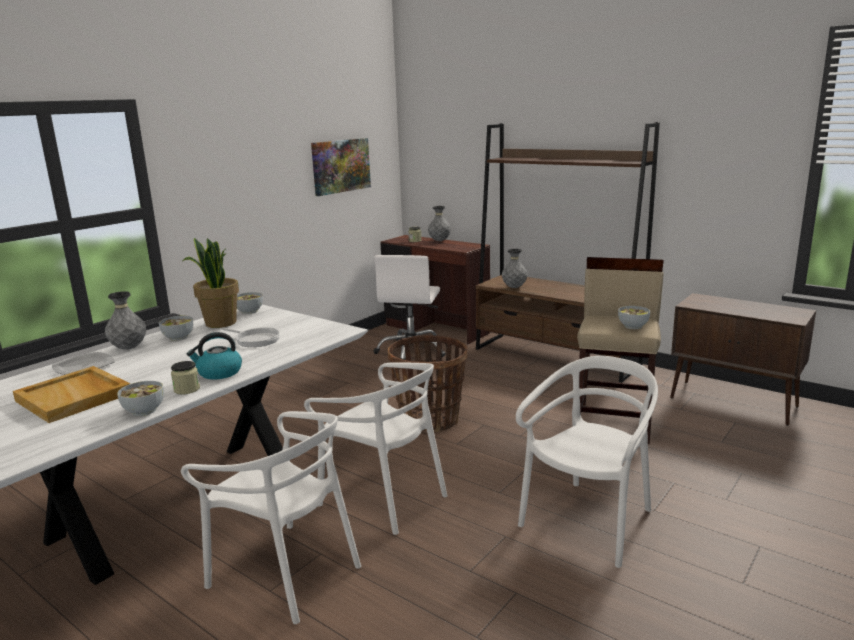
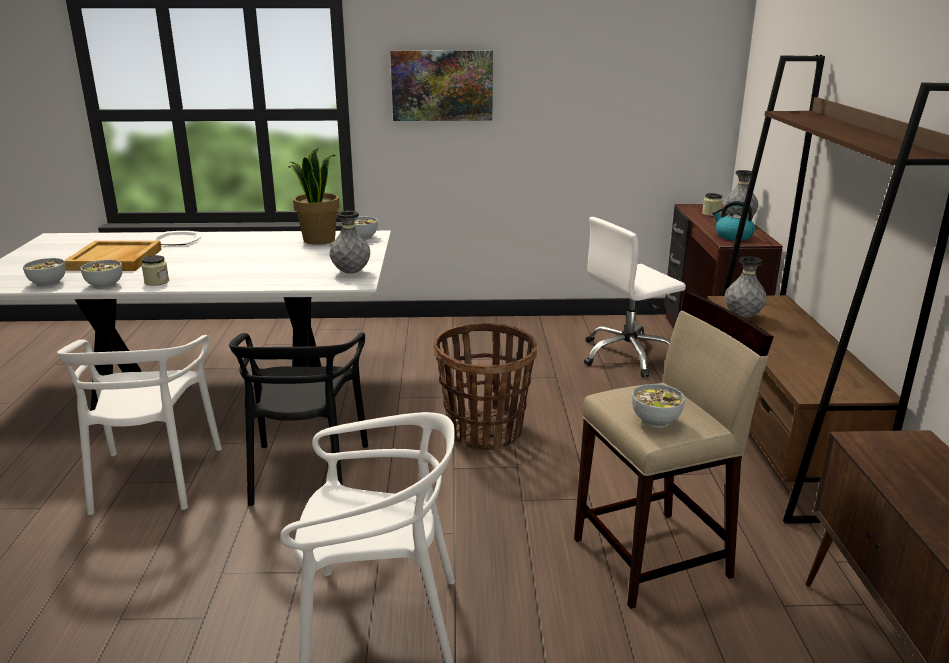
camera: 50 degrees right, 5 degrees up
(129, 348) = (226, 237): grey vase -> grey vase (351, 272)
(178, 337) = (268, 241): bowl -> bowl (48, 283)
(219, 373) = (201, 279): kettle -> kettle (733, 236)
(255, 339) = (292, 263): frying pan -> none
(340, 166) = (623, 92): picture -> picture (442, 85)
(384, 498) = (306, 472): white chair -> black chair

